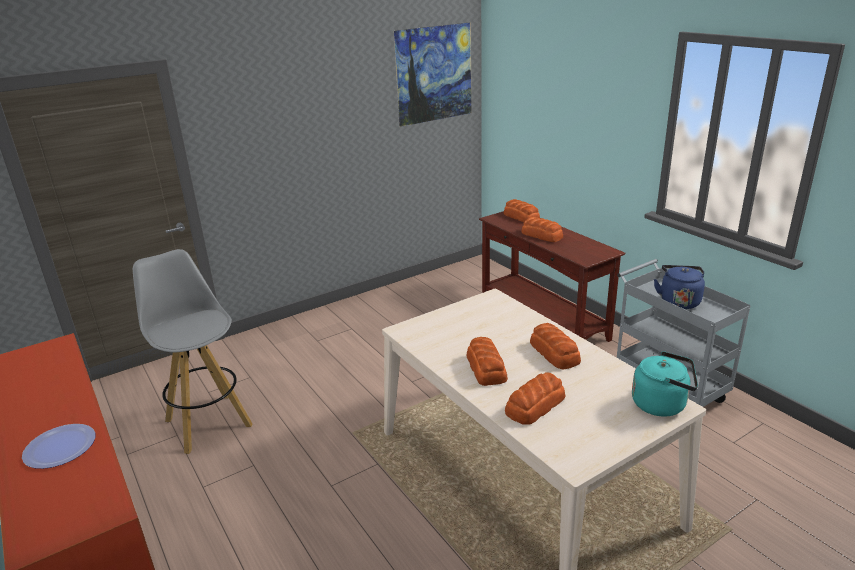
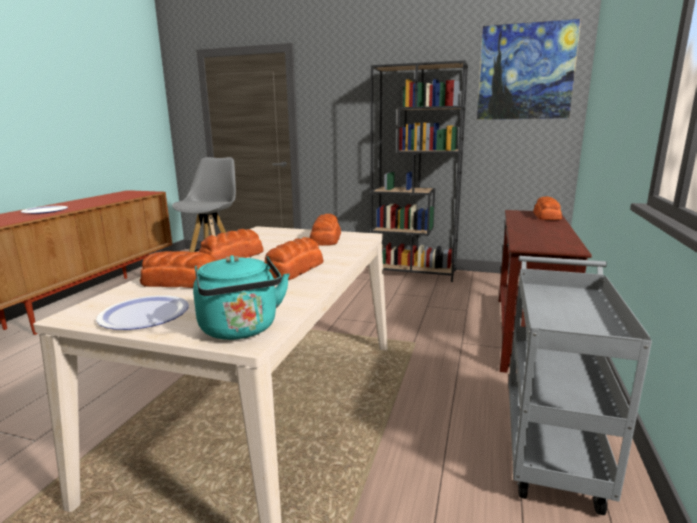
camera: 50 degrees right, 10 degrees down
(373, 301) = (414, 272): none -> bookcase
(542, 235) = (530, 227): bread -> bread (325, 239)
(600, 434) = (144, 314): none -> plate
(679, 301) = (568, 310): blue kettle -> none

